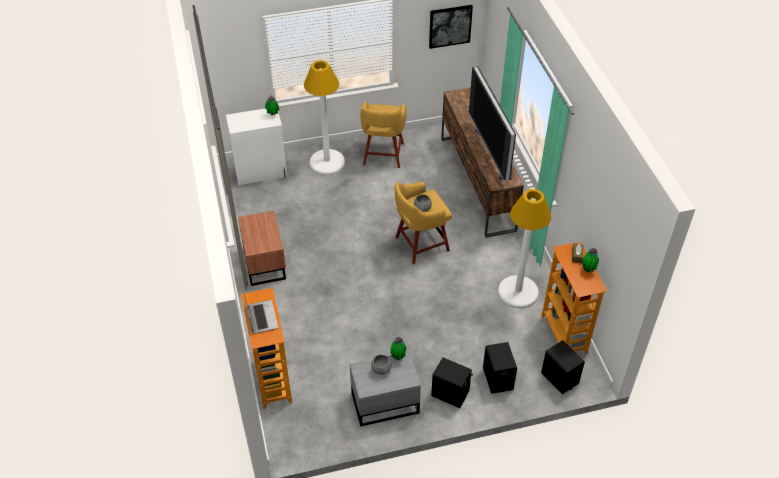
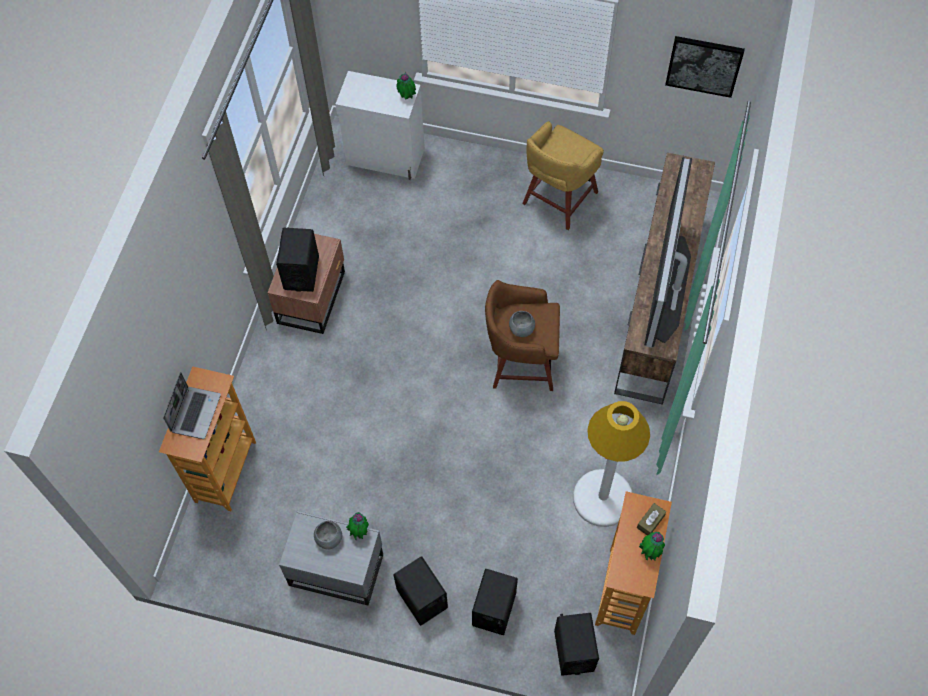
camera: 30 degrees right, 15 degrees up
(261, 237) = (301, 273): none -> black speaker
(327, 163) = (477, 179): white floor lamp -> none
(420, 244) = (521, 362): yellow stool -> brown stool

